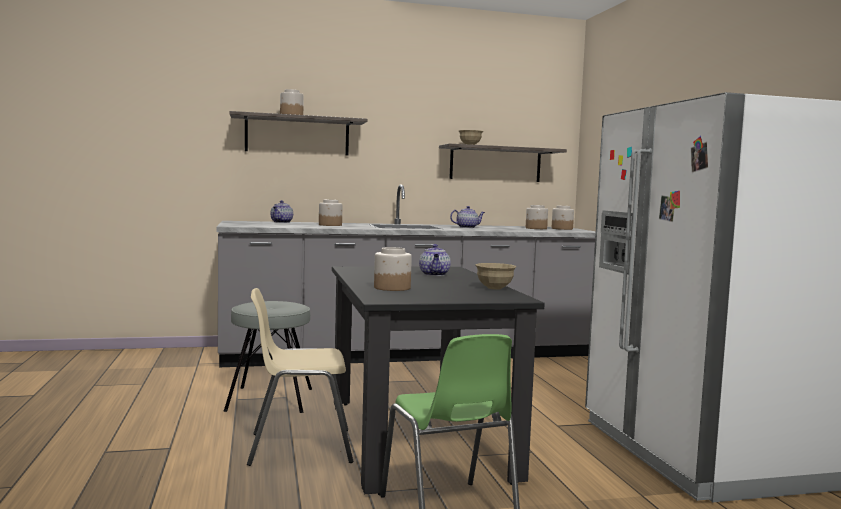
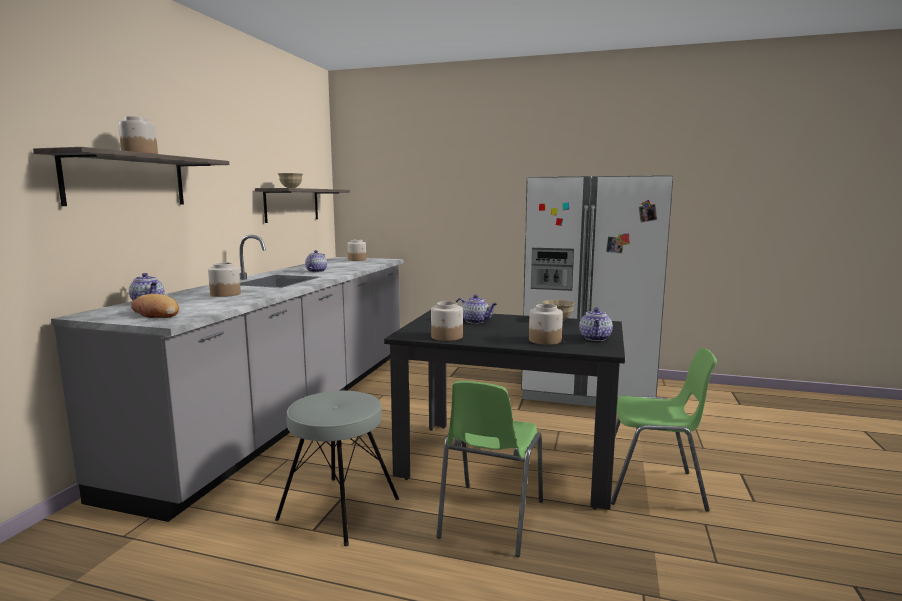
camera: 60 degrees left, 5 degrees up
(252, 224) = (155, 313): none -> bread
(299, 447) = (490, 519): beige chair -> green chair
(430, 297) = (595, 338): none -> teapot
(536, 228) = (347, 262): jar -> jar (447, 337)

